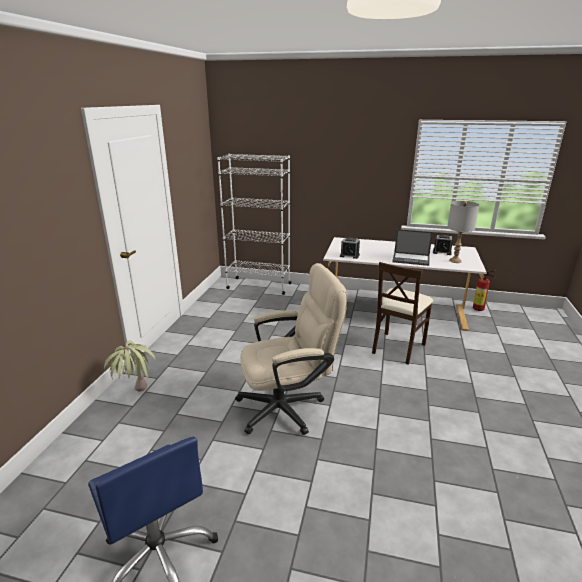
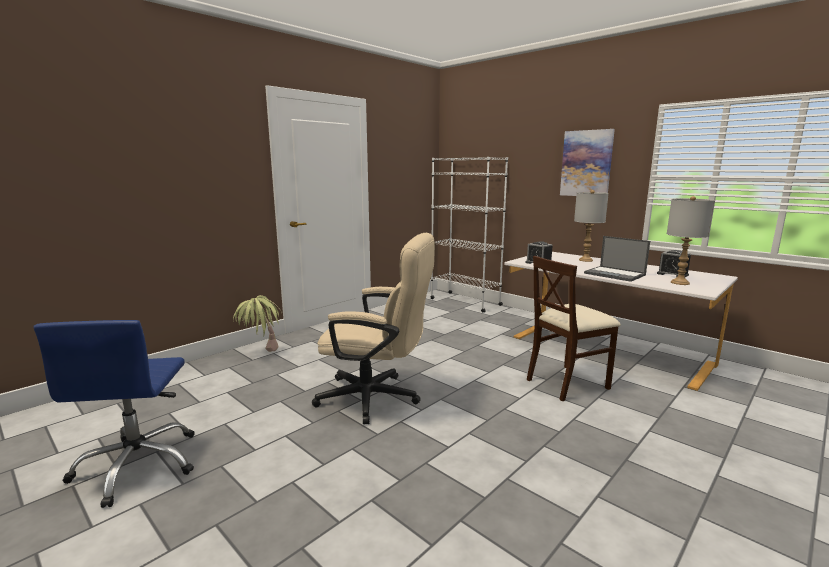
camera: 30 degrees right, 10 degrees down
(362, 163) = (586, 163): none -> picture
(374, 245) = (585, 260): none -> grey table lamp
(480, 309) = (744, 374): fire extinguisher -> none

